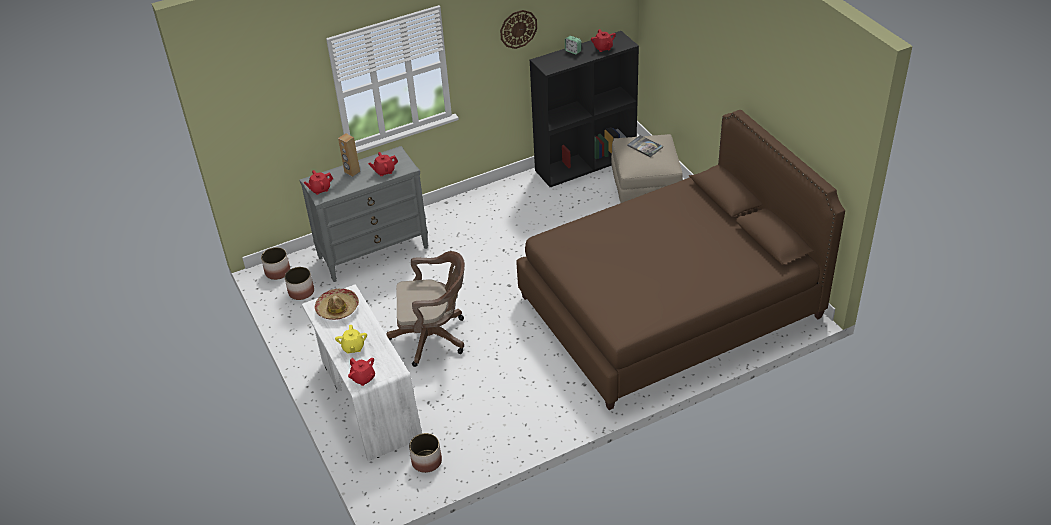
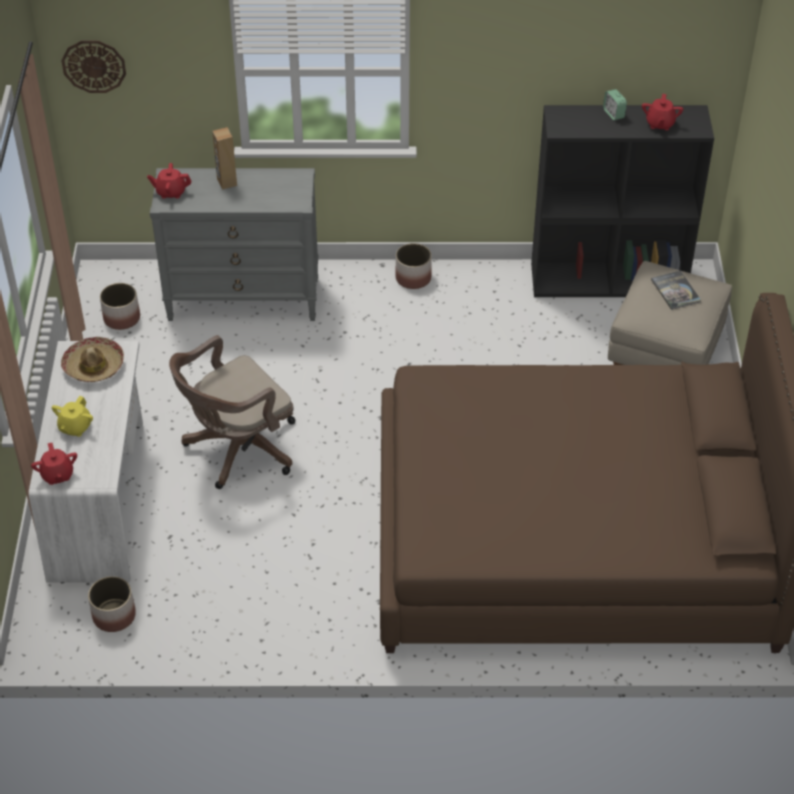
camera: 25 degrees right, 5 degrees up
(277, 271) = (113, 278): planter -> planter (413, 278)
(384, 171) = (266, 197): red teapot -> none
(433, 337) = (237, 450): brown office chair -> brown office chair turned 120 degrees clockwise
(518, 29) = (534, 56): wall clock -> wall clock (94, 66)

